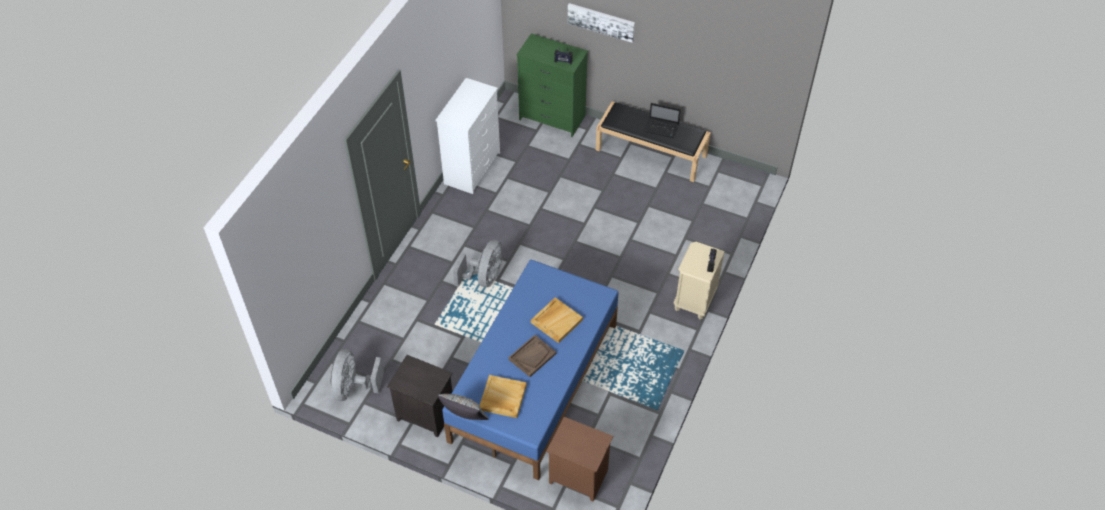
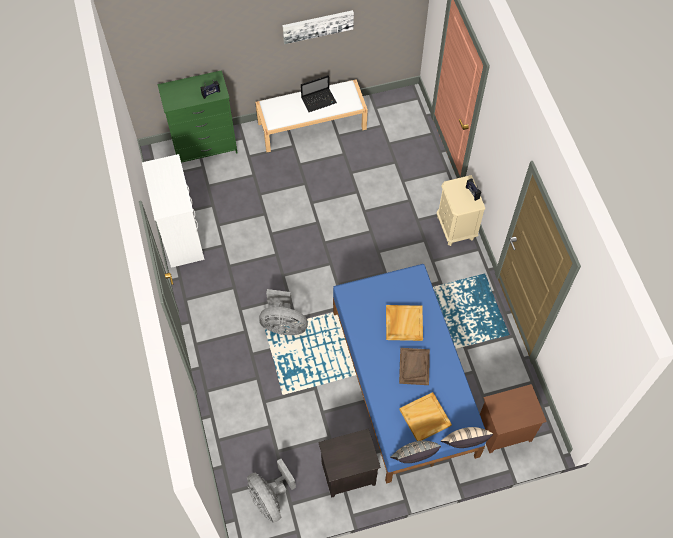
camera: 40 degrees left, 10 degrees up
(484, 277) = (283, 325): grey fan -> grey fan turned 120 degrees clockwise
(513, 438) = (464, 444): none -> beige pillow
(601, 21) = (229, 38): picture -> picture (317, 26)
(652, 152) = (312, 125): black bench -> white bench

